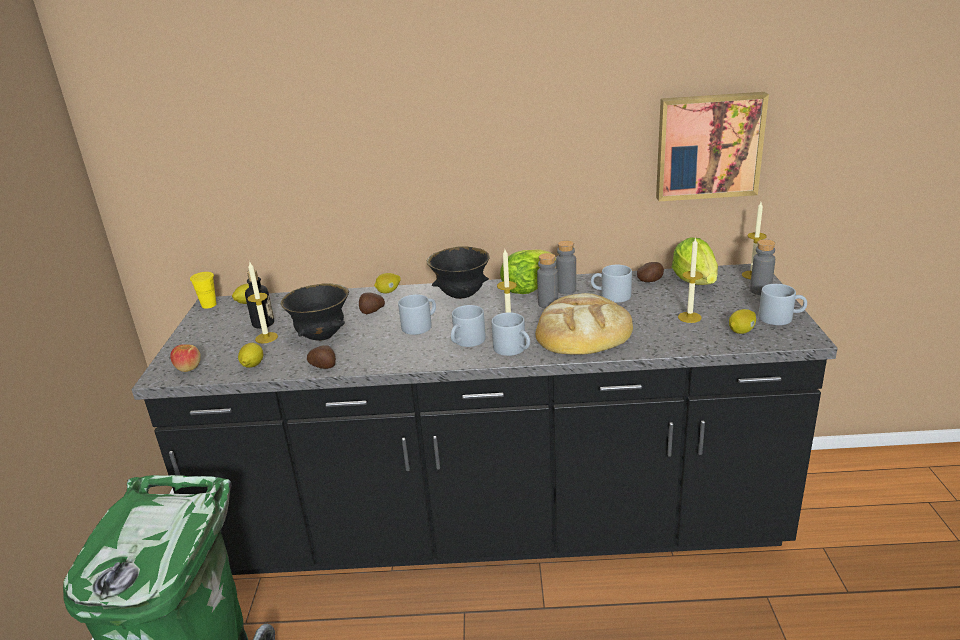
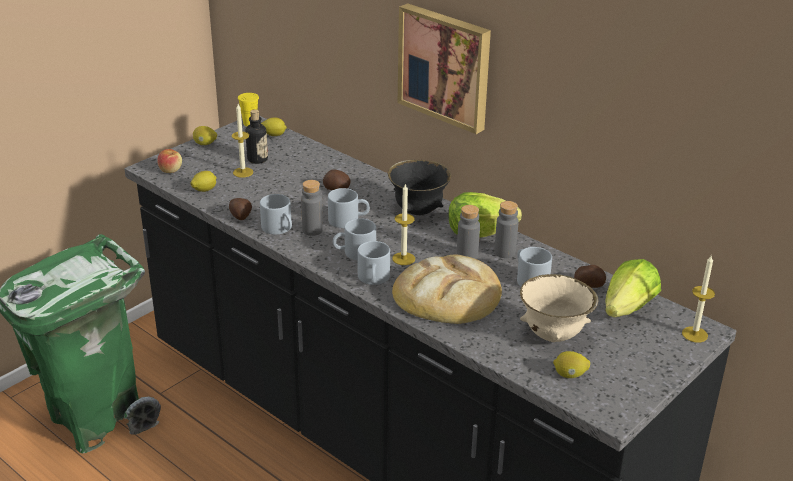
camera: 40 degrees right, 5 degrees up
(322, 337) = (274, 192): black bowl -> none
(388, 292) = (375, 177): lemon -> lemon (205, 144)
(689, 317) = (553, 336): candle -> beige bowl
(708, 146) = (696, 167): picture -> picture (445, 66)
(760, 291) = (667, 352): grey bottle -> grey bottle (312, 230)
(781, 317) = (630, 386): grey mug -> grey mug (280, 228)

